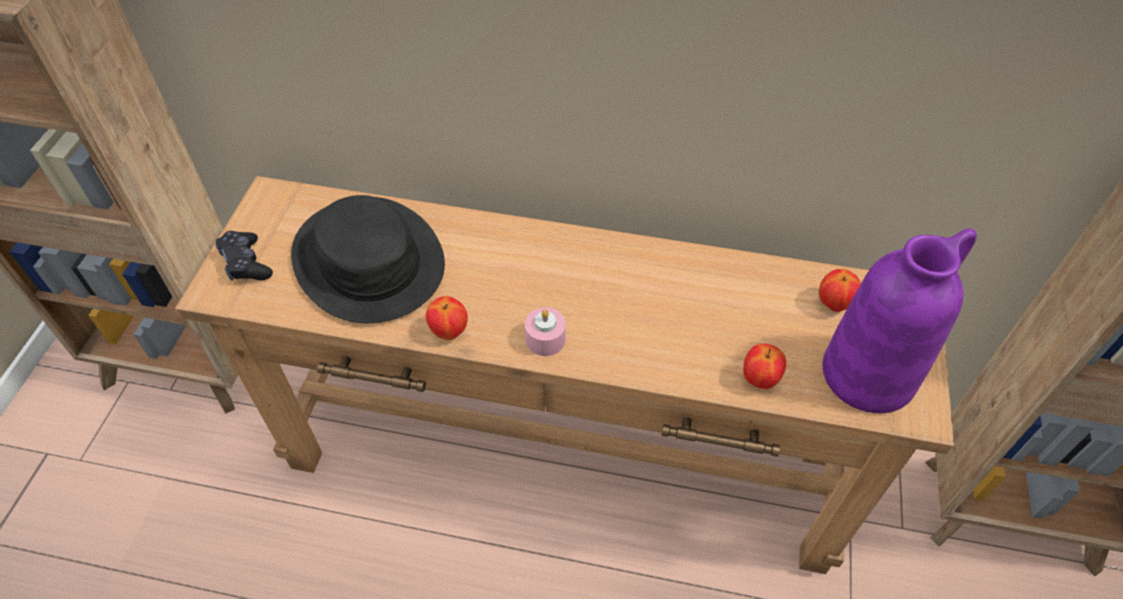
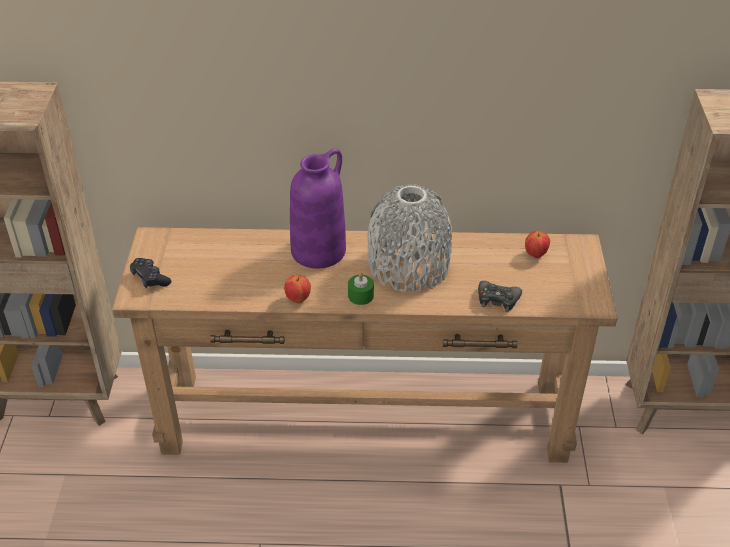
camera: 10 degrees left, 10 degrees down
(368, 261) = (232, 267): black hat -> none
(545, 339) = (360, 295): pink candle -> green candle
(631, 296) = (409, 265): none -> grey vase
(759, 379) = (497, 300): apple -> black game controller
(869, 373) = (562, 288): purple vase -> purple vase (318, 250)

